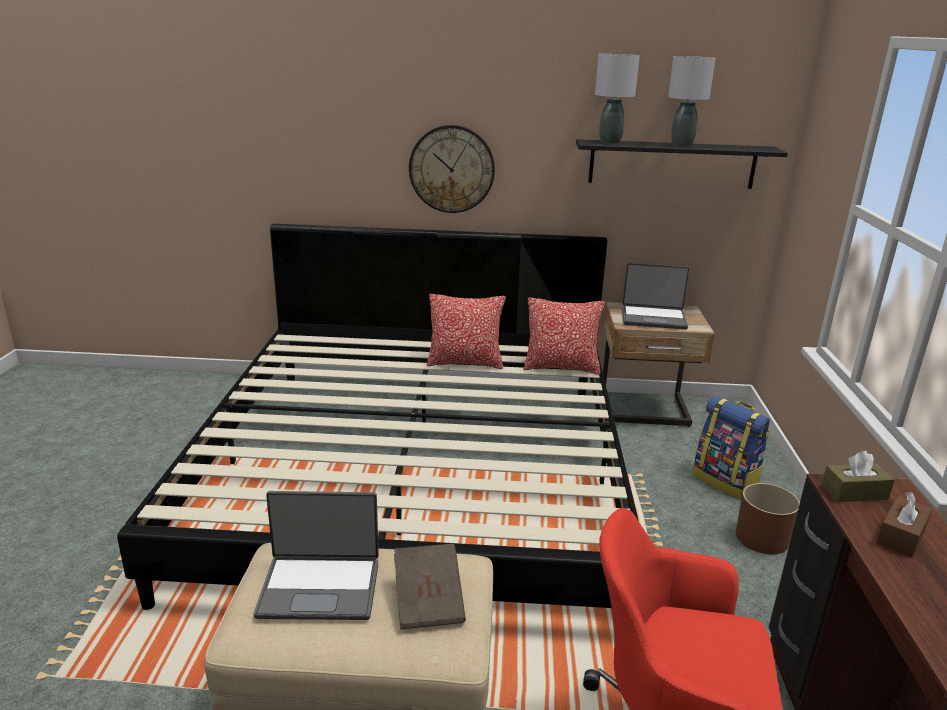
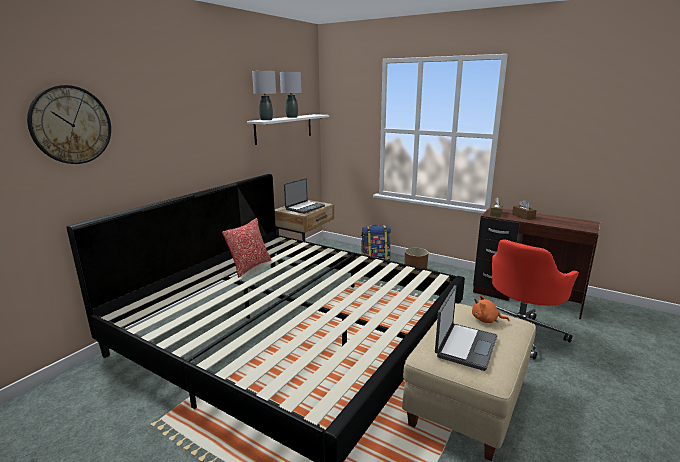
camera: 60 degrees left, 5 degrees down
(428, 601) = (486, 320): brown book -> orange plush toy
(452, 169) = (189, 150): wall clock -> wall clock (71, 125)
(561, 367) = (289, 247): pillow -> none
(672, 164) = (284, 128): black shelf -> white shelf

